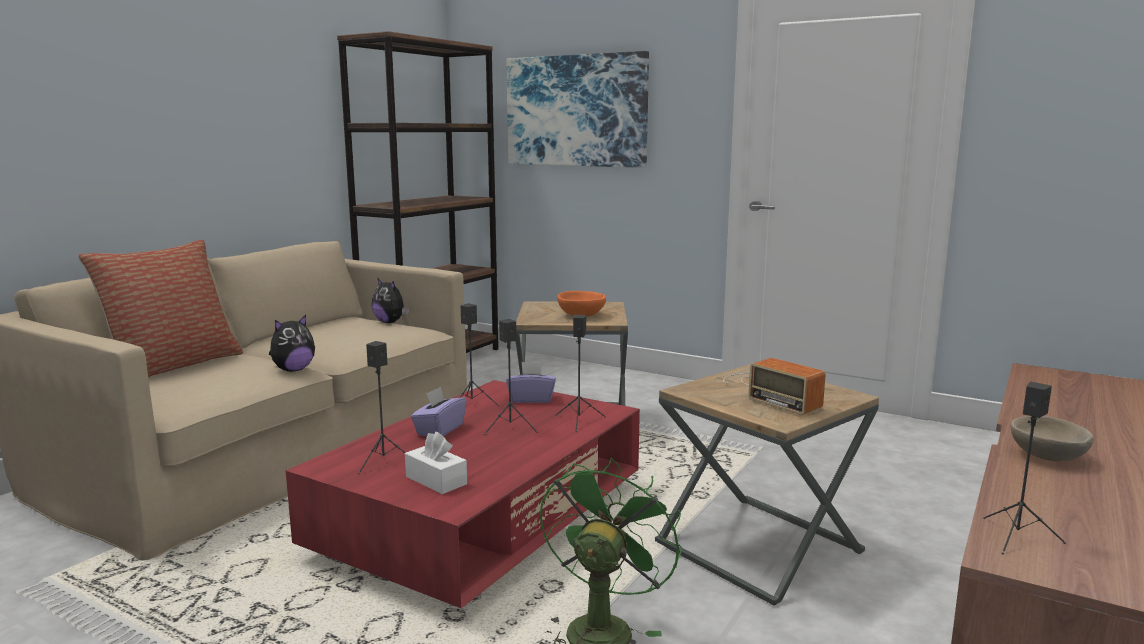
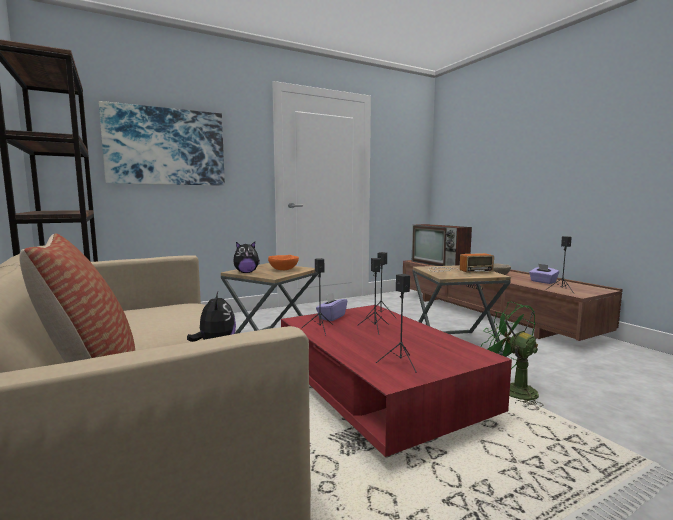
camera: 60 degrees left, 5 degrees down
(390, 322) = (142, 308): plush toy -> plush toy (246, 272)
(436, 480) = (443, 354): white tissue box -> none
(439, 430) = (357, 342): purple tissue box -> purple tissue box (543, 282)
(1054, 394) = (440, 264): none -> television

